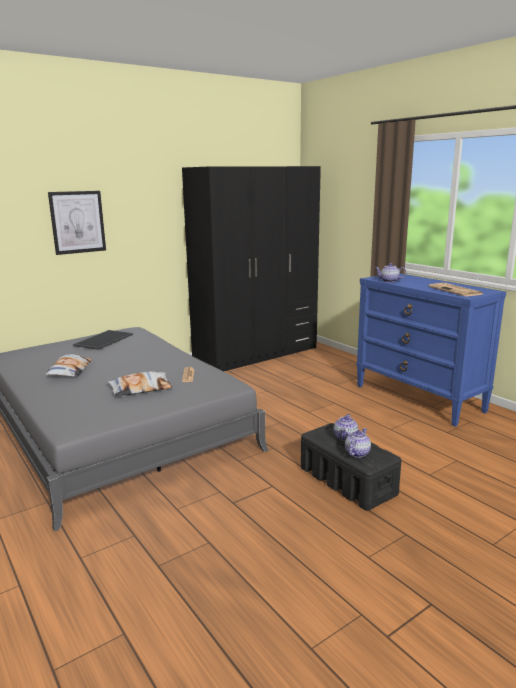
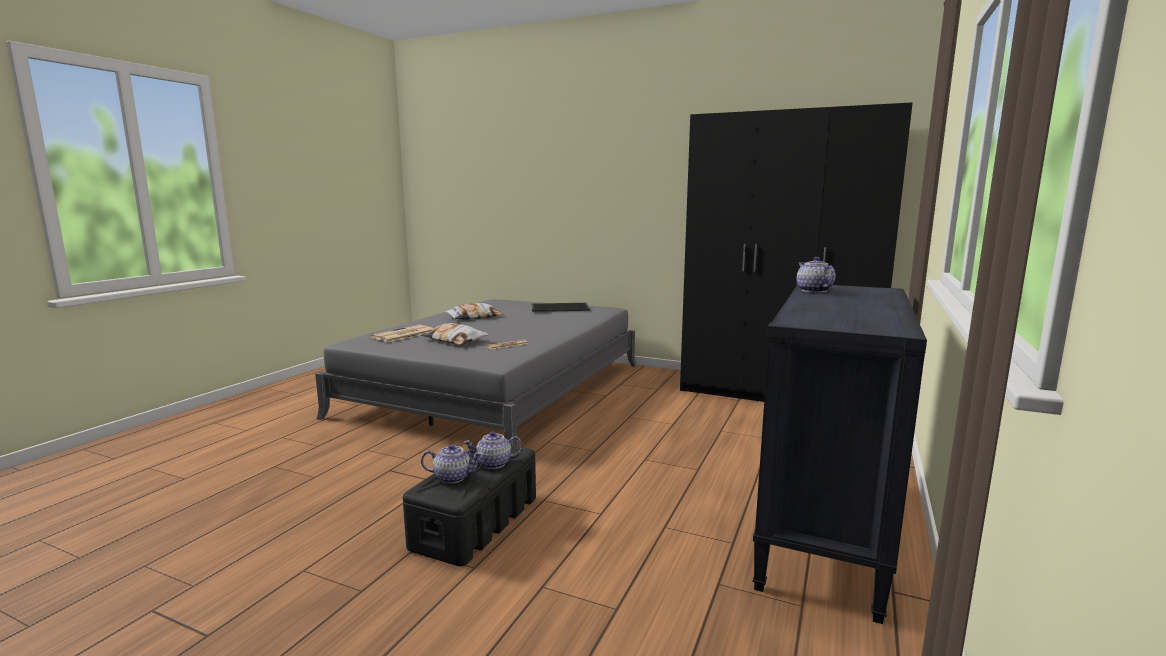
camera: 60 degrees right, 5 degrees down
(77, 222) = (581, 185): picture -> none
(419, 398) = (824, 533): blue dresser -> black dresser
(456, 291) = (830, 316): newspaper -> newspaper (403, 334)

